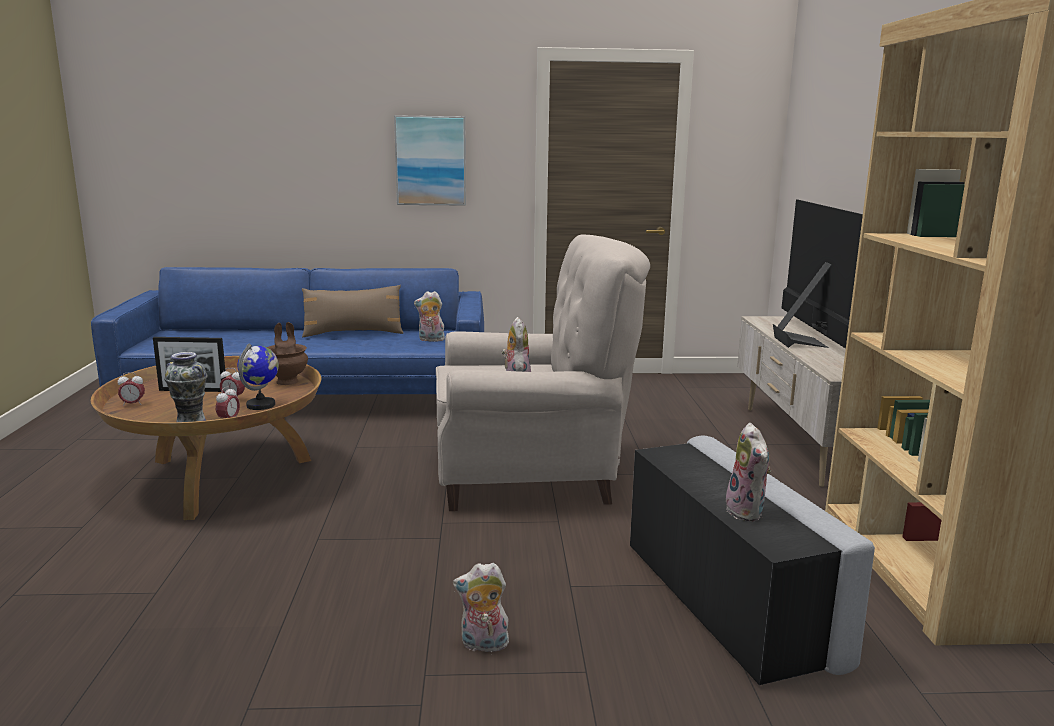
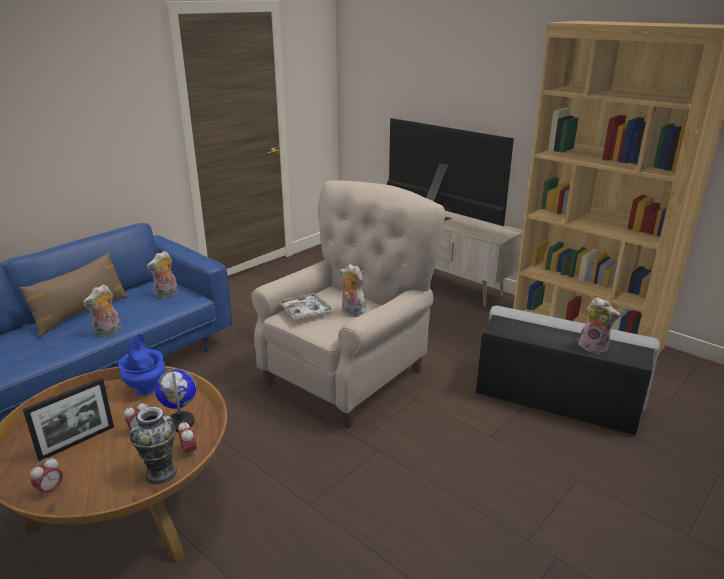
camera: 45 degrees left, 10 degrees up
(288, 381) = (146, 388): brown vase -> blue vase
(430, 161) = (87, 122): picture -> none
(478, 368) = (306, 311): none -> tray
(483, 645) = (519, 501): plush toy -> plush toy (108, 333)

